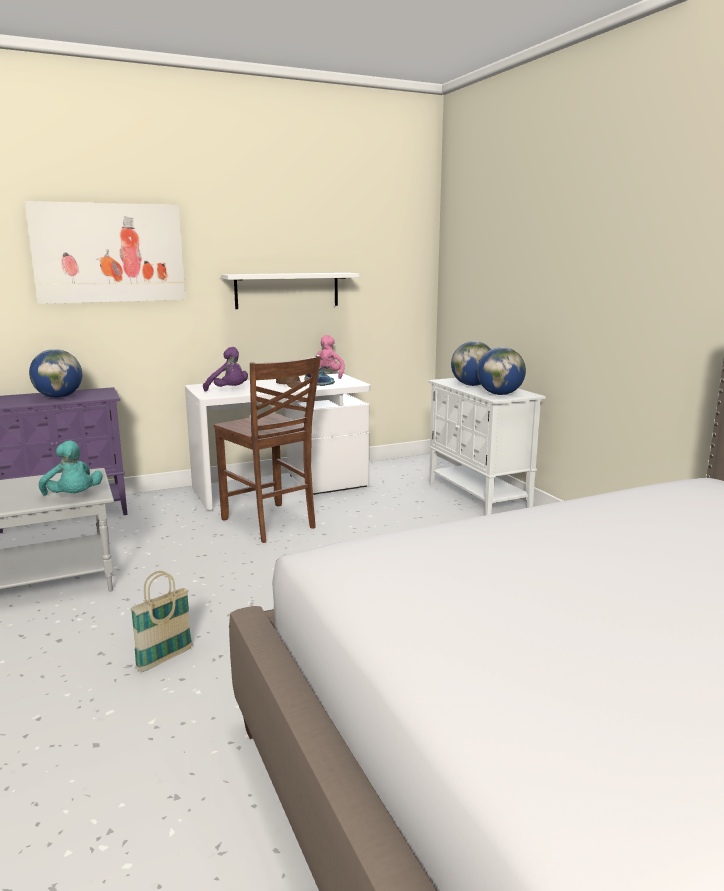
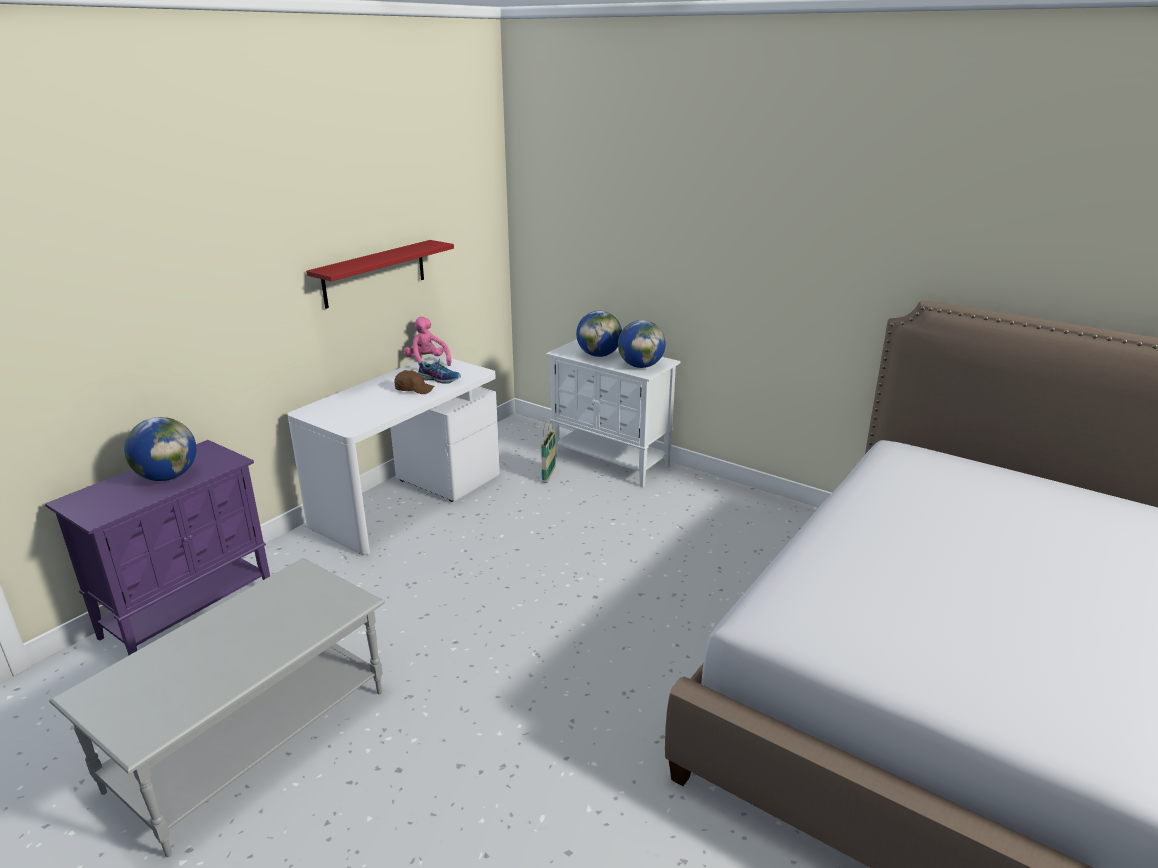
camera: 30 degrees left, 10 degrees up
(73, 497) = (338, 613): turquoise plush toy -> none
(109, 253) = (178, 272): picture -> none
(165, 659) = (527, 745): basket -> basket (548, 474)
(229, 391) = (358, 414): purple plush toy -> none
(270, 524) = (450, 553): brown chair -> none
(287, 290) = (374, 273): white shelf -> red shelf

